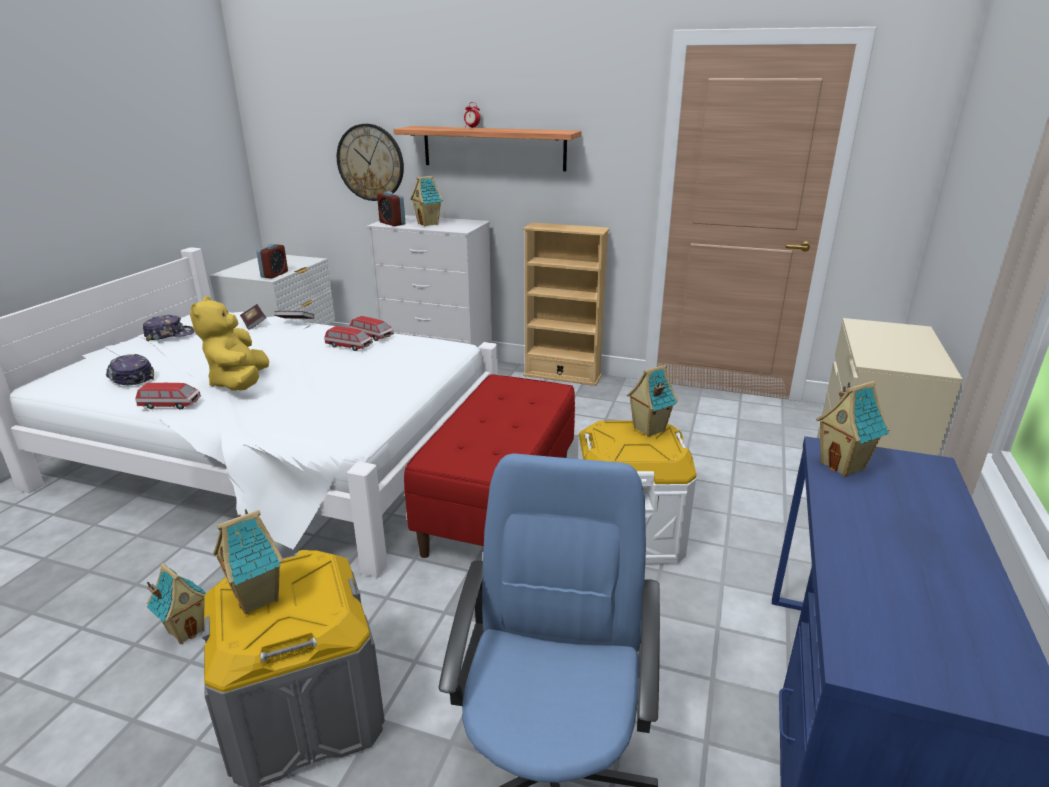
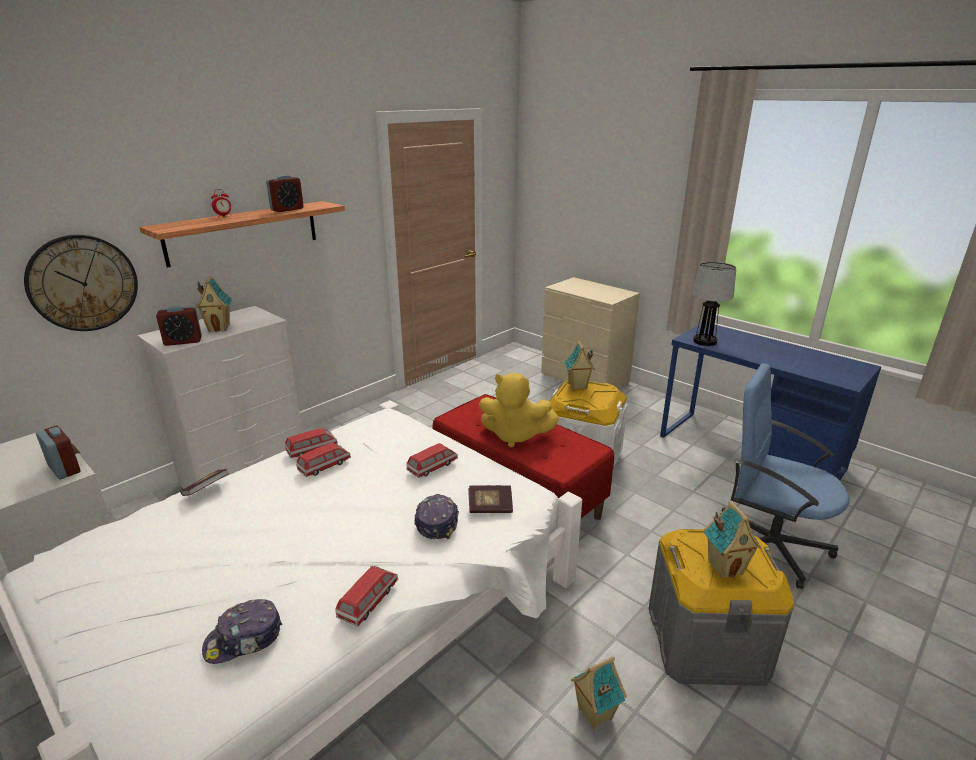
camera: 65 degrees left, 0 degrees up
(169, 335) = (108, 601): cap -> cap (437, 522)
(240, 383) = (354, 545): yellow plush toy -> yellow plush toy (515, 435)
(254, 323) = (163, 522): book -> book (490, 507)
(369, 384) = (432, 467): none -> toy car
(522, 130) = (287, 209): none -> alarm clock
(562, 375) = (349, 418): beige bookcase -> none
(843, 466) = (705, 341): toy house -> table lamp

